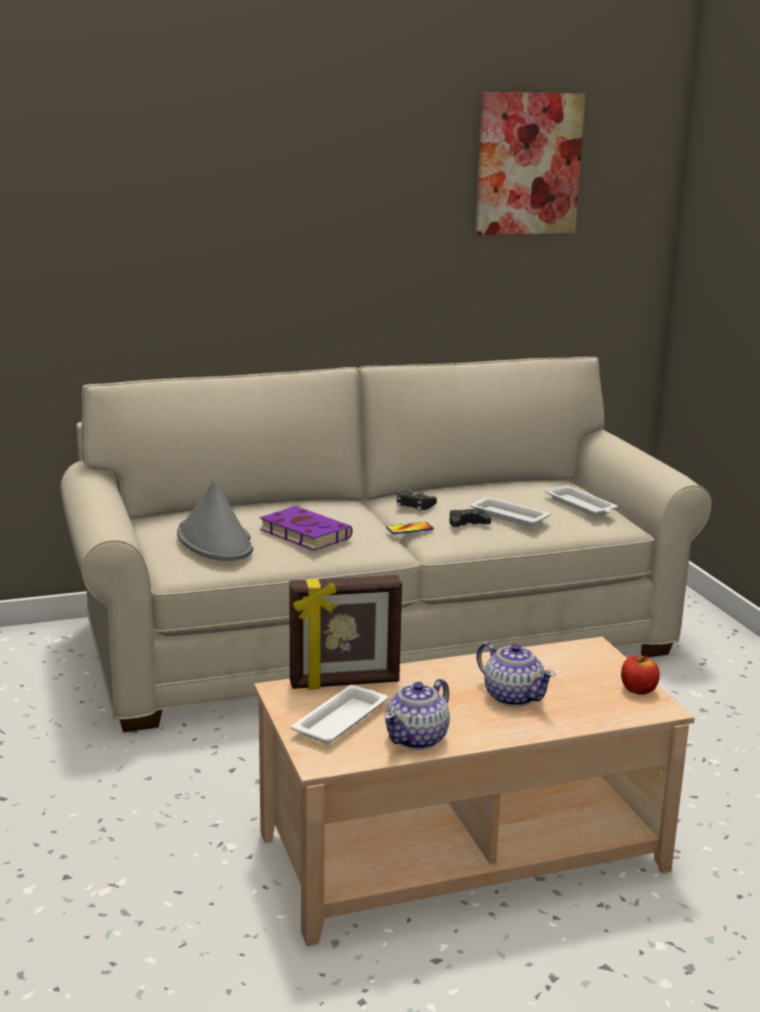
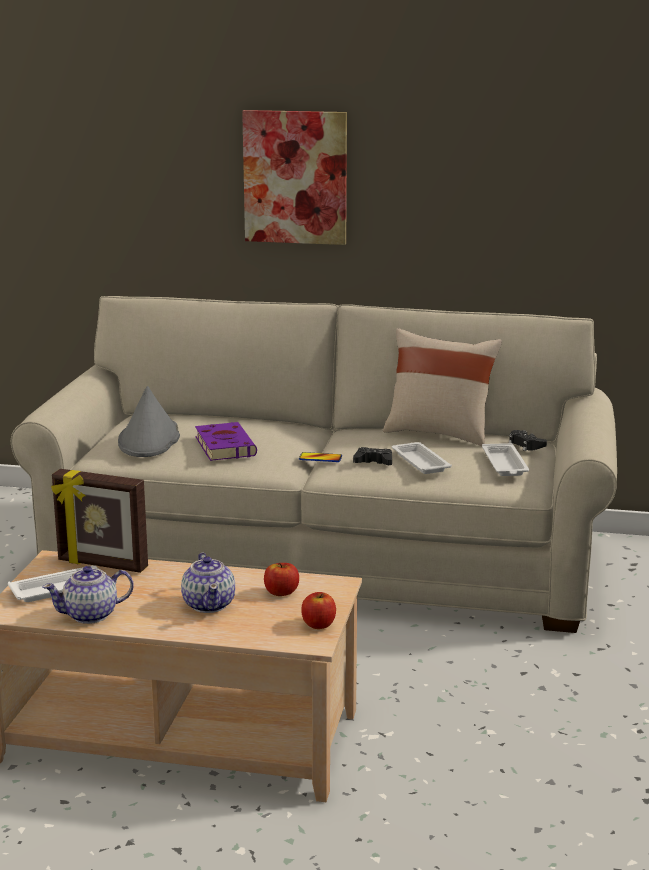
camera: 30 degrees right, 0 degrees up
(414, 505) = (354, 439): black game controller -> black game controller (526, 445)
(481, 487) = (439, 433): none -> beige pillow
(528, 164) = (540, 119): picture -> picture (295, 177)
(558, 668) = (281, 592): none -> apple

